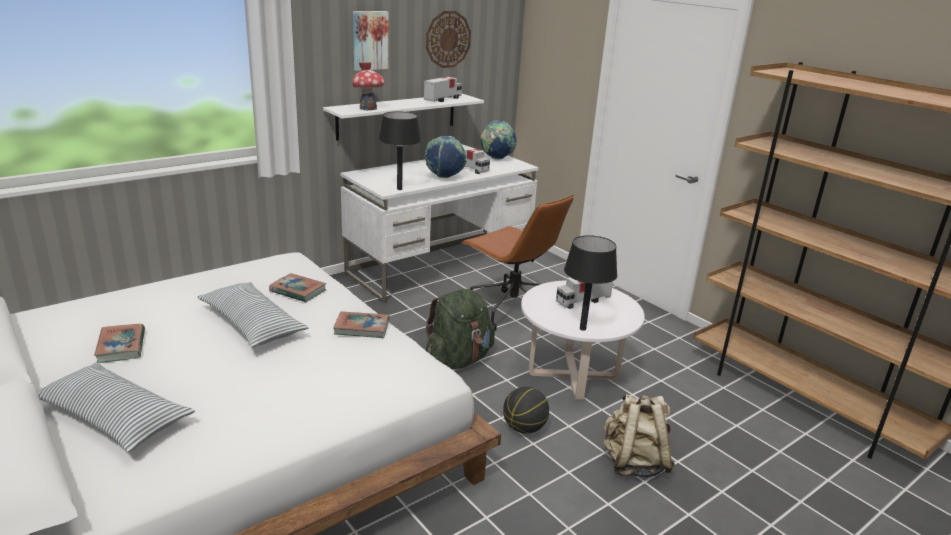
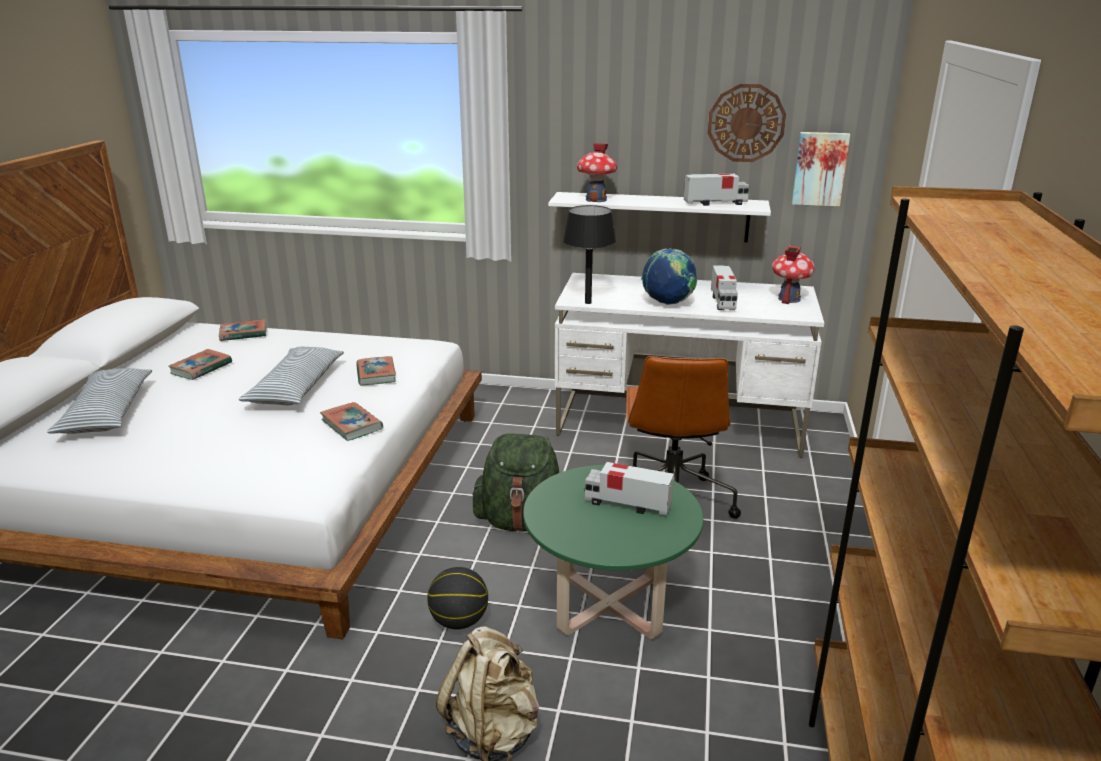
camera: 50 degrees right, 0 degrees up
(88, 306) = (243, 334): none -> book
(369, 40) = (623, 117): picture -> picture (819, 168)
(496, 158) = (789, 299): globe -> toy house
(573, 375) = (609, 605): white coffee table -> green coffee table
(582, 329) = (558, 531): black table lamp -> none

